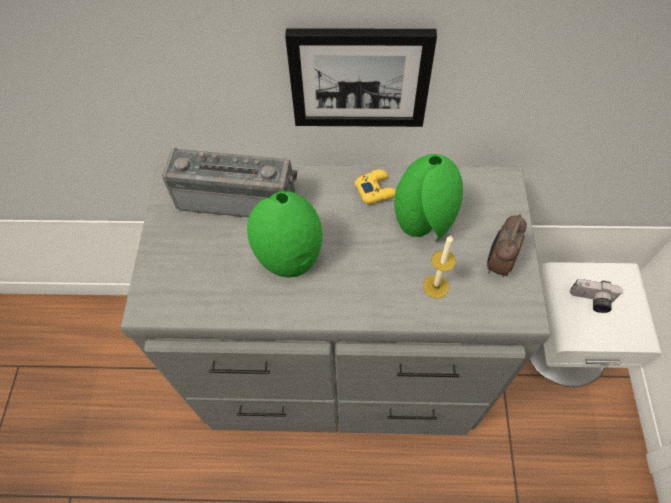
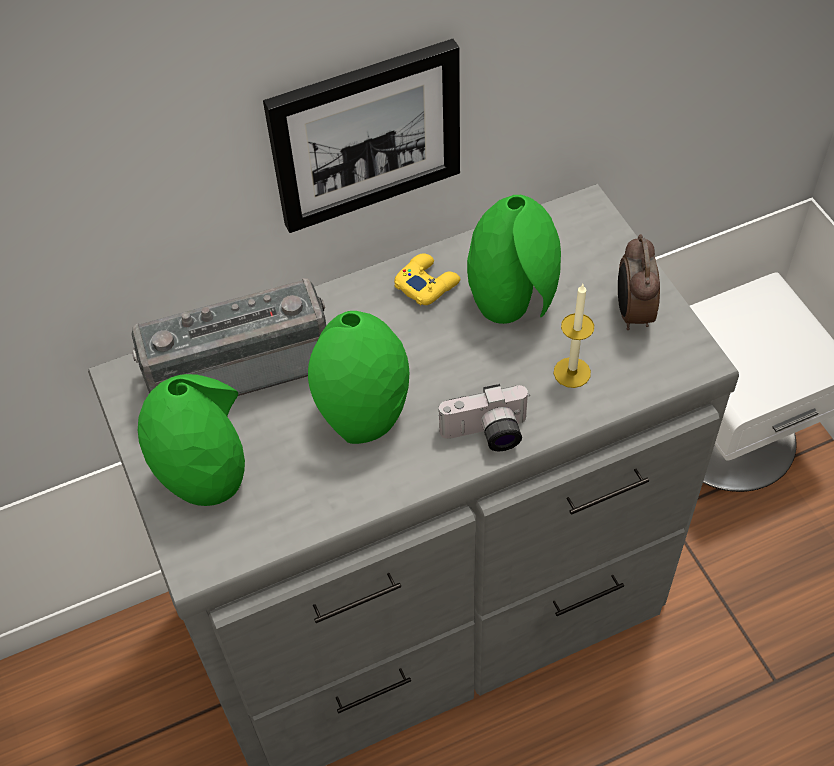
camera: 25 degrees left, 5 degrees down
(182, 255) = (206, 473): none -> green vase
(592, 301) = (745, 344): camera -> camera (486, 435)

